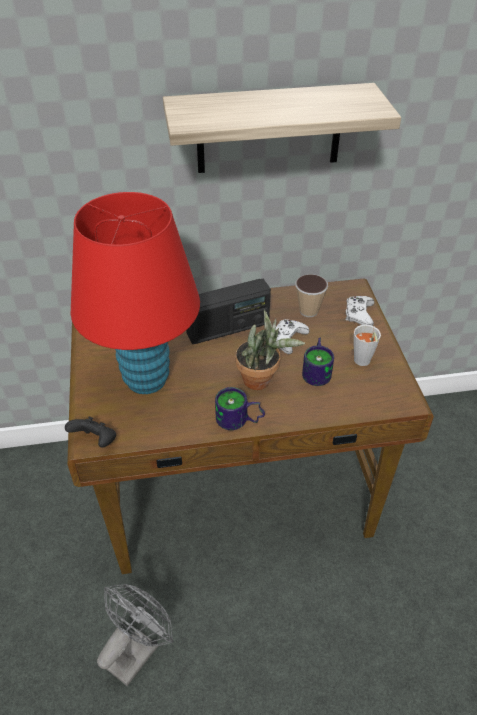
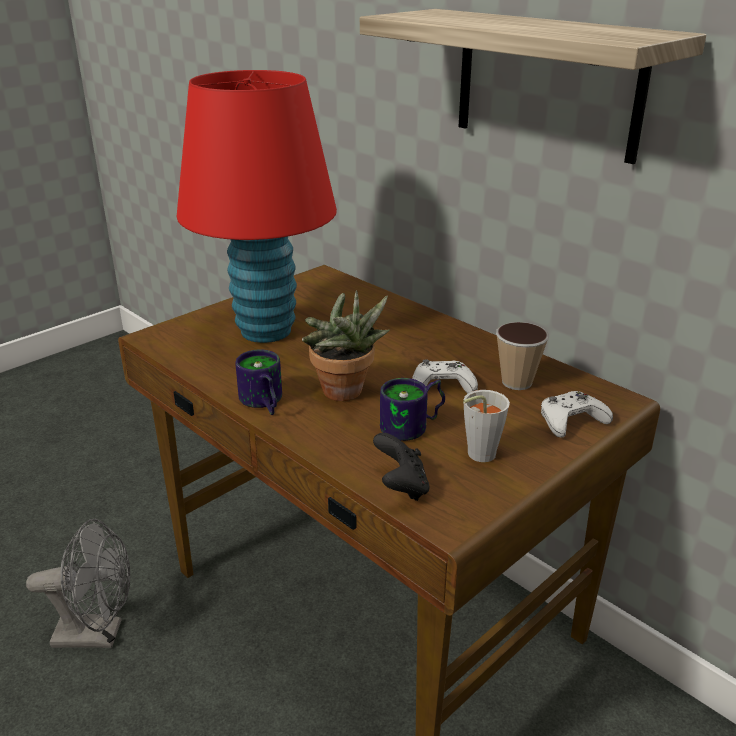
camera: 55 degrees right, 15 degrees down
(96, 441) = (153, 338): black game controller -> black game controller (401, 487)
(228, 328) = (405, 344): radio -> none

